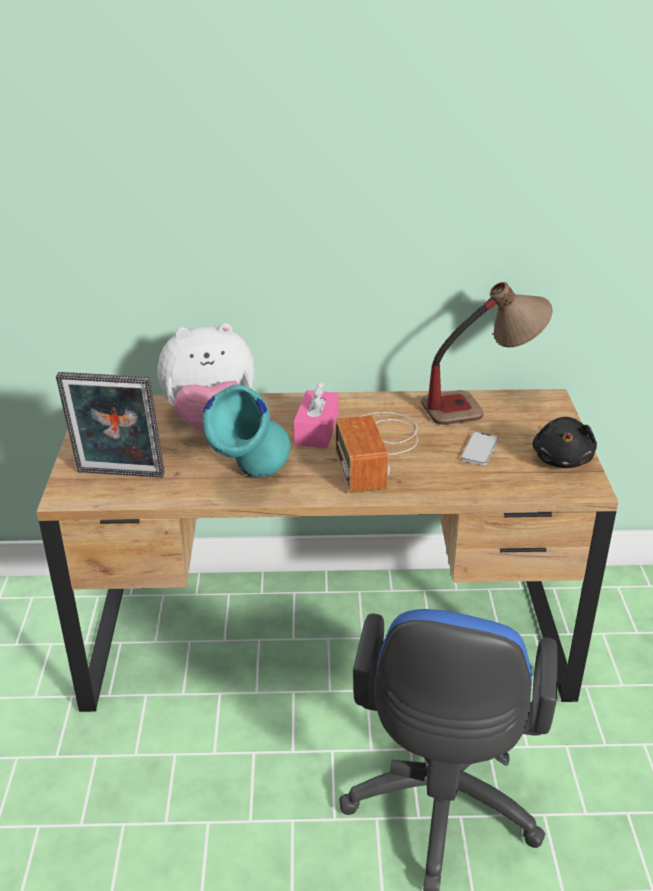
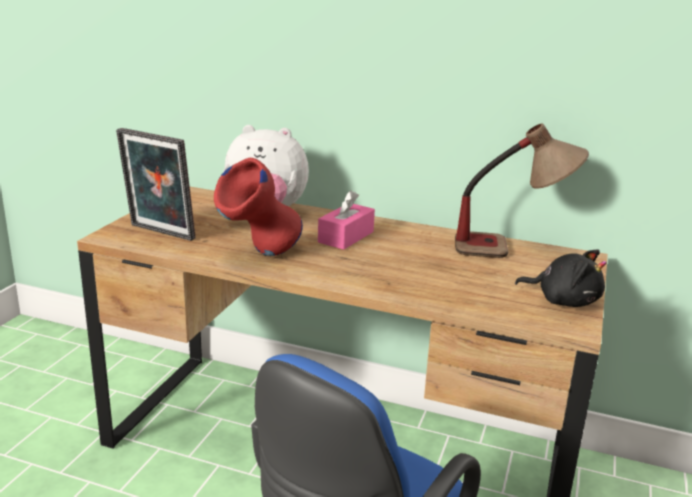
camera: 20 degrees right, 10 degrees down
(251, 480) = (259, 256): turquoise vase -> red vase
(378, 448) = (389, 258): radio -> none
(479, 449) = (484, 277): phone -> none
(562, 459) = (563, 300): black plush toy -> black plush toy turned 90 degrees counterclockwise

